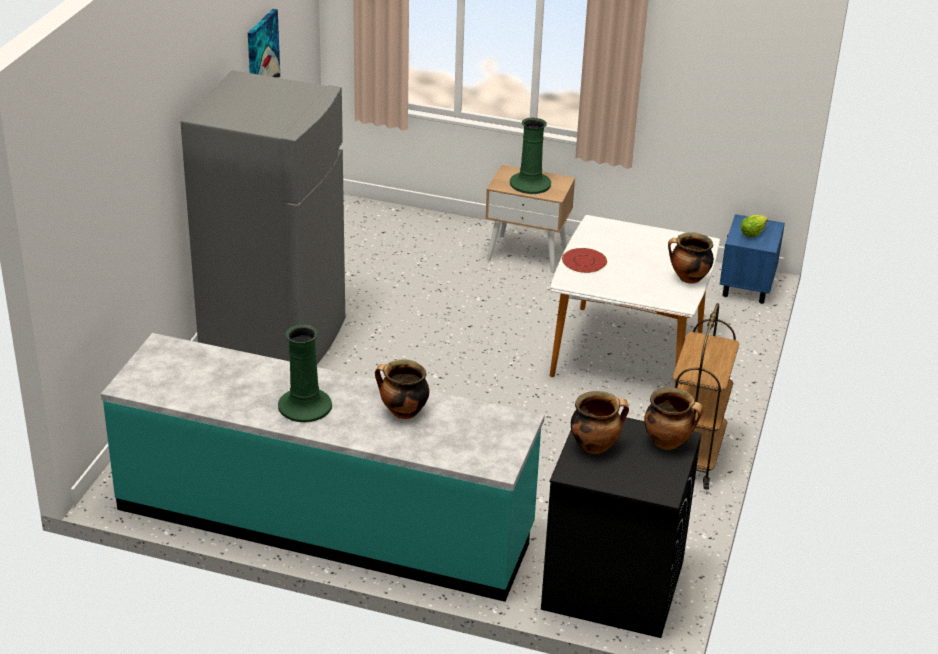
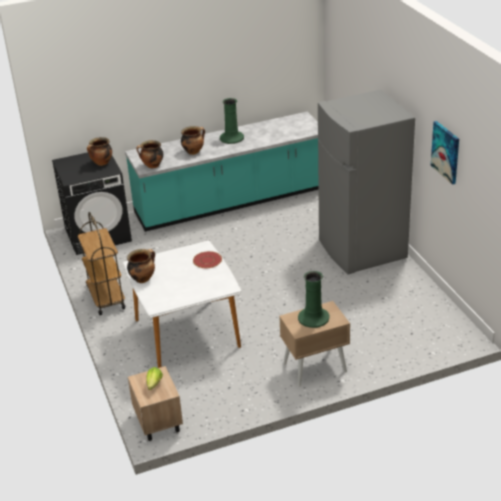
camera: 145 degrees right, 0 degrees up
(668, 442) = (73, 176): cooking pot -> cooking pot (152, 166)
(746, 287) = (158, 422): blue nightstand -> beige nightstand

